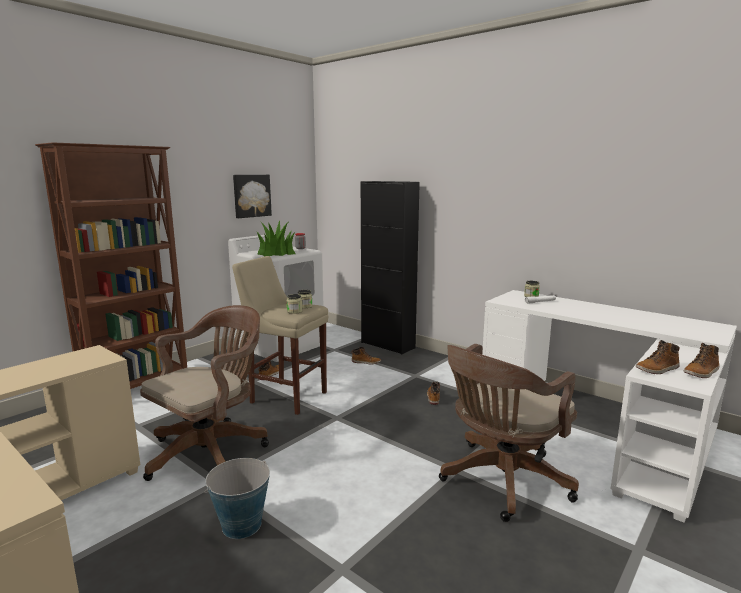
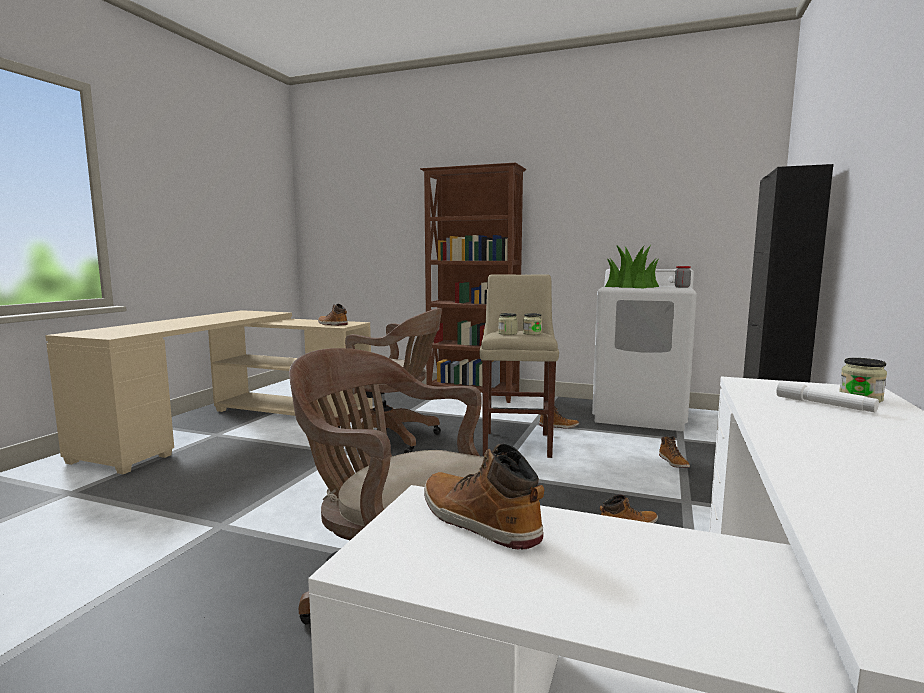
camera: 70 degrees right, 5 degrees down
(241, 525) = (282, 474): bucket -> none
(251, 195) = (652, 218): picture -> none
(701, 372) = (501, 588): boot -> boot (332, 324)

